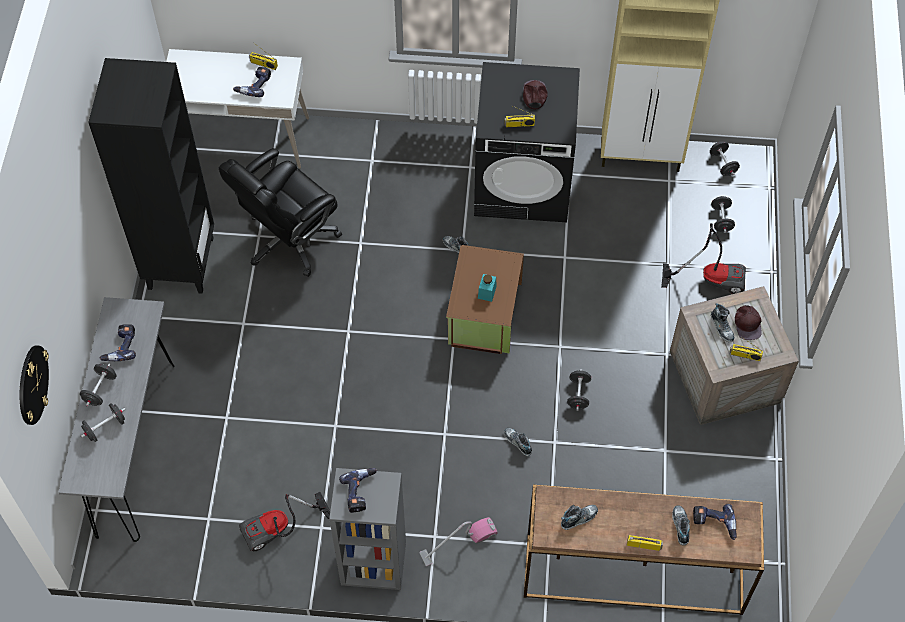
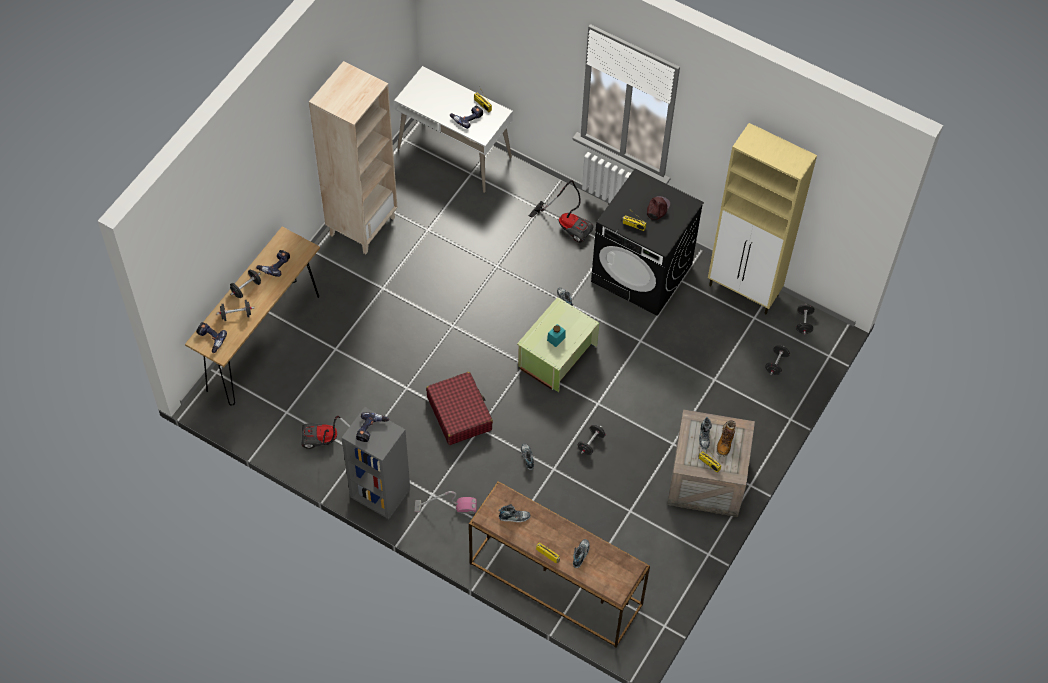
camera: 25 degrees right, 0 degrees up
(32, 384) = (189, 262): wall clock -> none
(135, 448) = (263, 342): grey console table -> brown console table
(180, 262) = (362, 225): black bookcase -> beige bookcase
(289, 240) = (447, 242): black office chair -> none
(412, 427) = (459, 413): none -> red suitcase
(483, 314) = (556, 356): brown storage box -> green storage box
(711, 278) = (741, 403): vacuum cleaner -> vacuum cleaner (567, 224)
(714, 524) = (605, 563): power drill -> power drill (210, 339)
(747, 323) = (725, 442): brown cap -> boot

